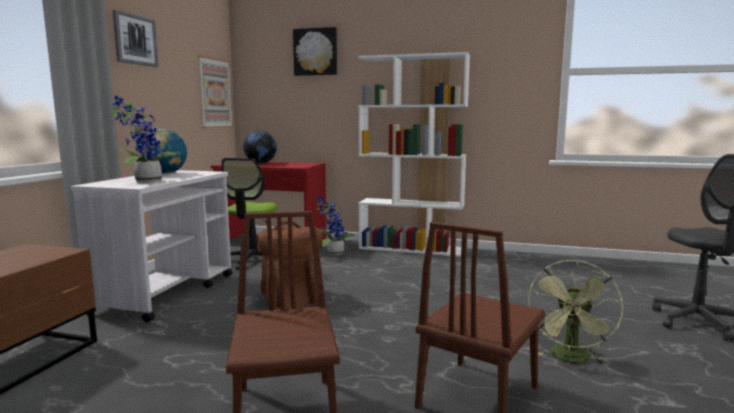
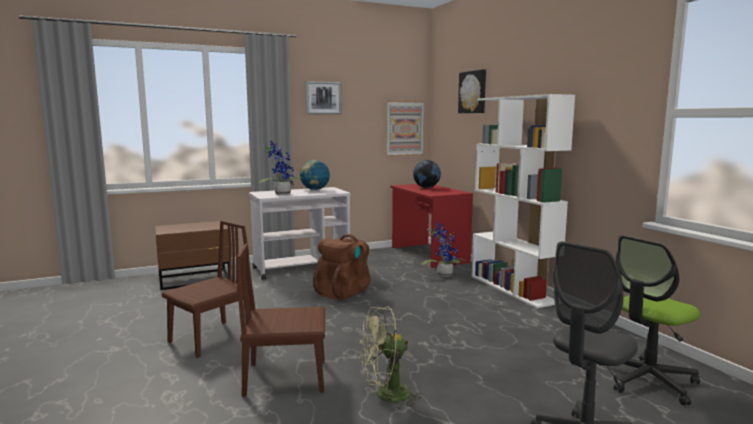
camera: 50 degrees right, 0 degrees up
(252, 260) = (383, 264): office chair -> office chair (646, 379)

